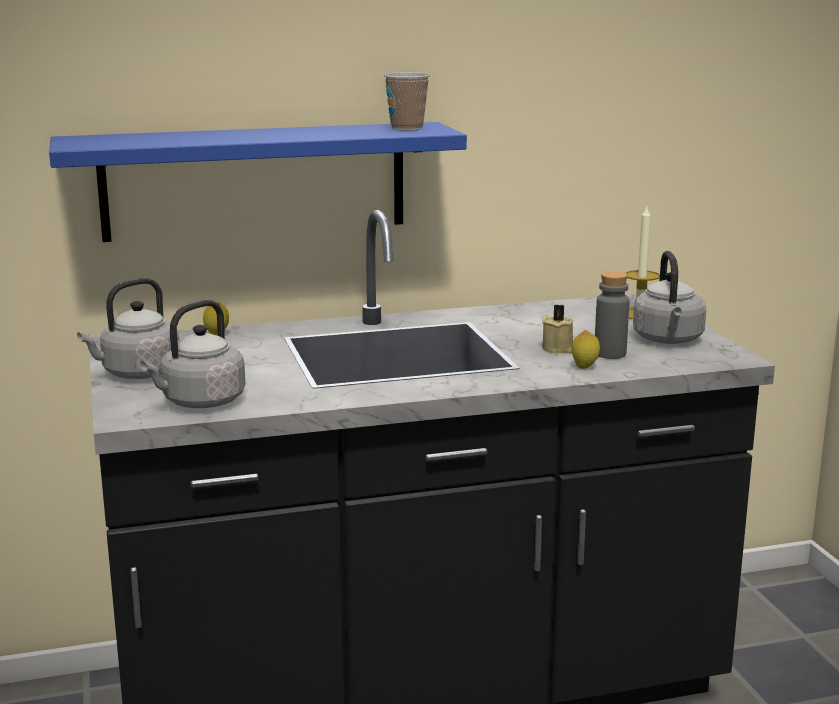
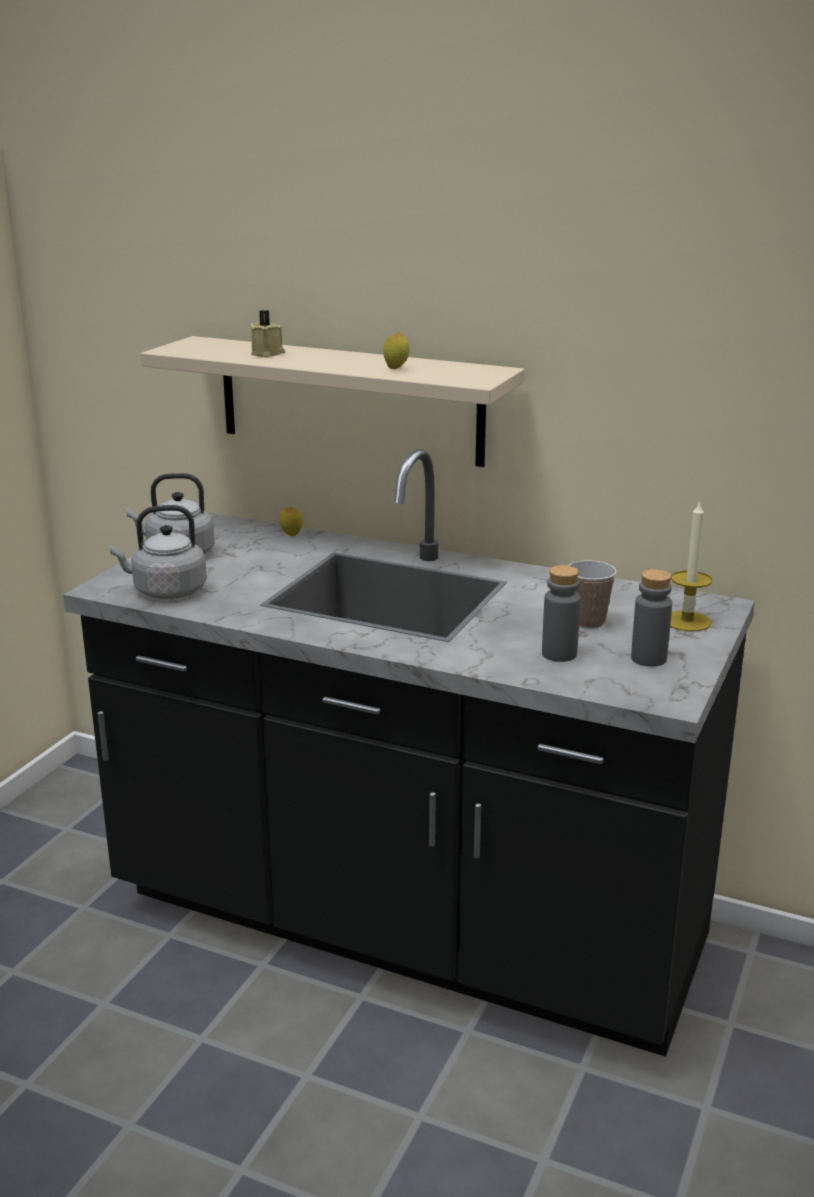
camera: 40 degrees right, 5 degrees up
(255, 181) = (349, 400): blue shelf -> beige shelf
(407, 128) = (463, 372): cup -> cup (587, 622)
(558, 348) = (525, 633): beige candle -> beige candle (268, 354)
(584, 367) = (504, 660): lemon -> lemon (396, 369)
(668, 340) = (648, 659): grey kettle -> grey bottle

